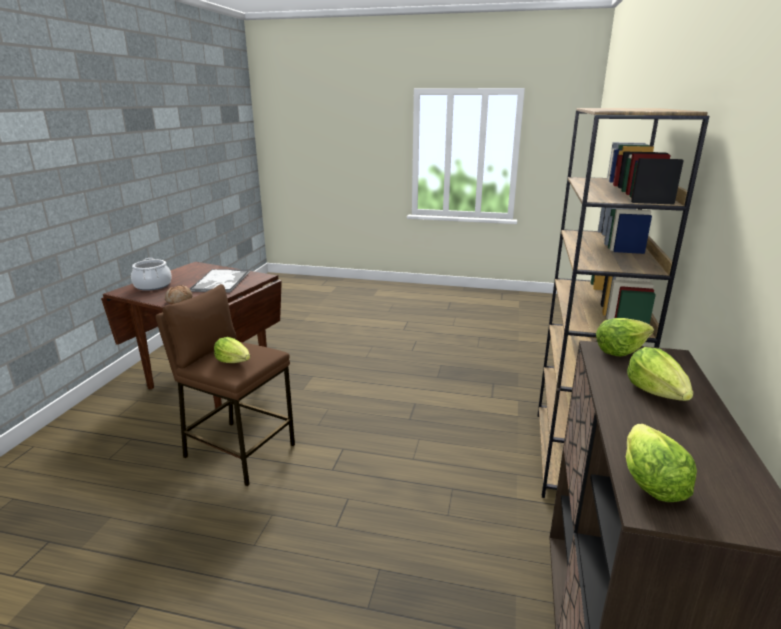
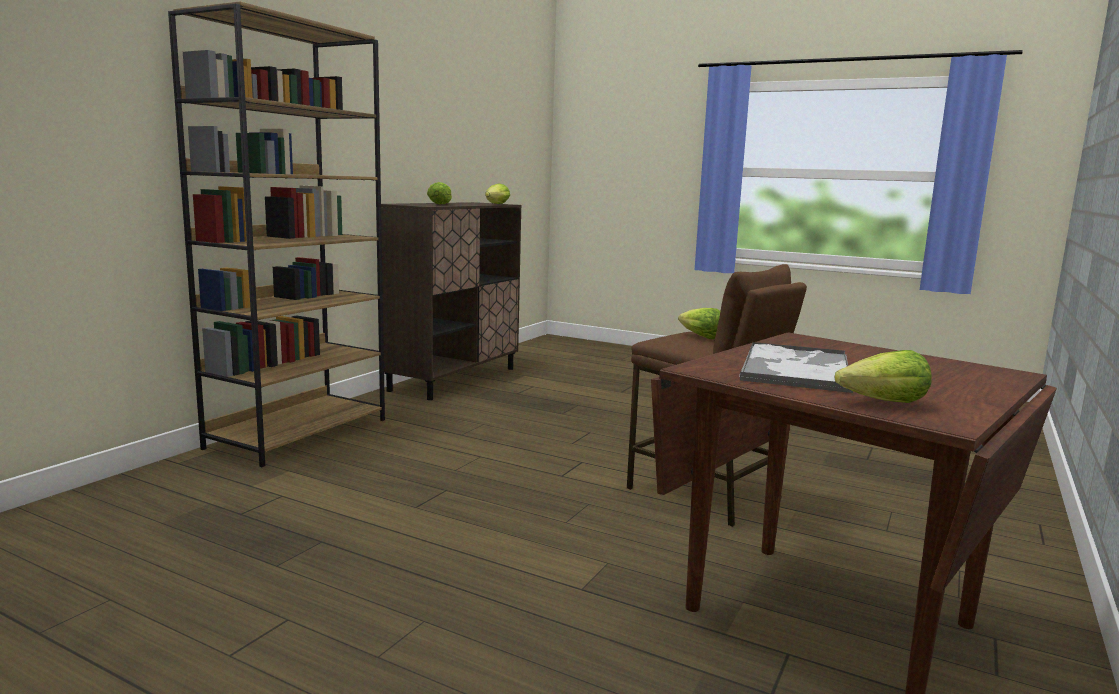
camera: 165 degrees left, 10 degrees down
(153, 285) = (957, 376): cooking pot -> none
(179, 300) = (840, 347): bread -> none
(620, 350) = (417, 205): lettuce -> lettuce (884, 403)

